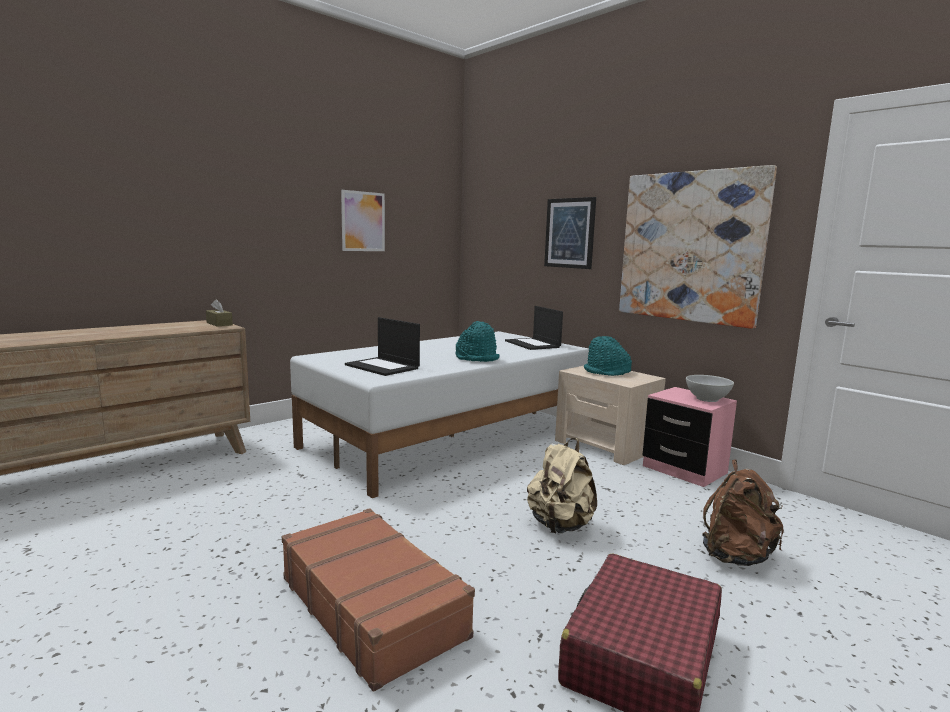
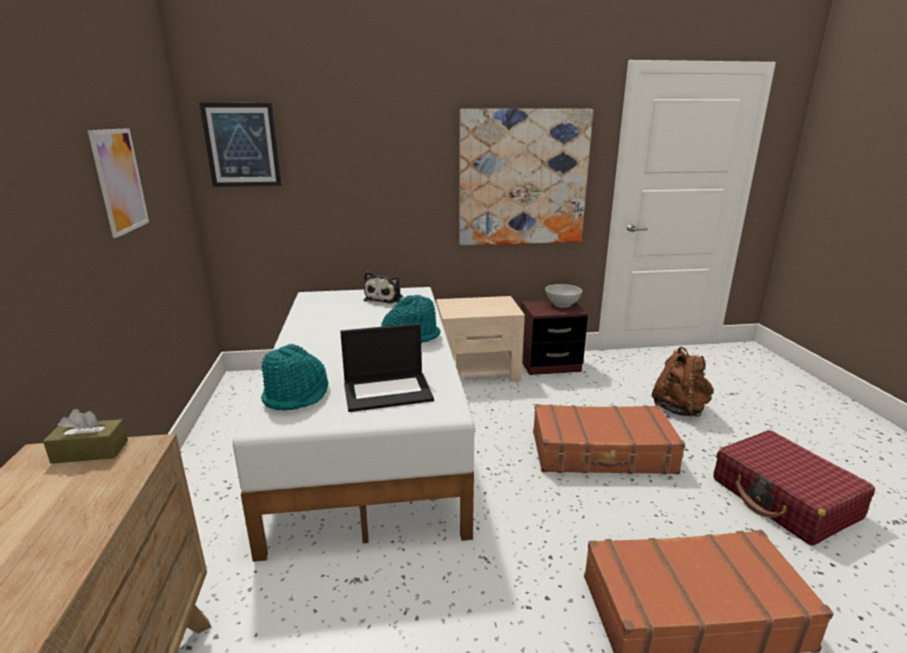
camera: 55 degrees left, 10 degrees up
(533, 344) = (385, 298): laptop -> plush toy
(560, 526) = (602, 453): beige backpack -> brown suitcase
(570, 233) = (386, 168): picture -> picture (242, 145)
(607, 372) = (472, 305): turquoise hat -> turquoise hat (297, 395)
(684, 470) = (549, 364): pink nightstand -> brown nightstand

